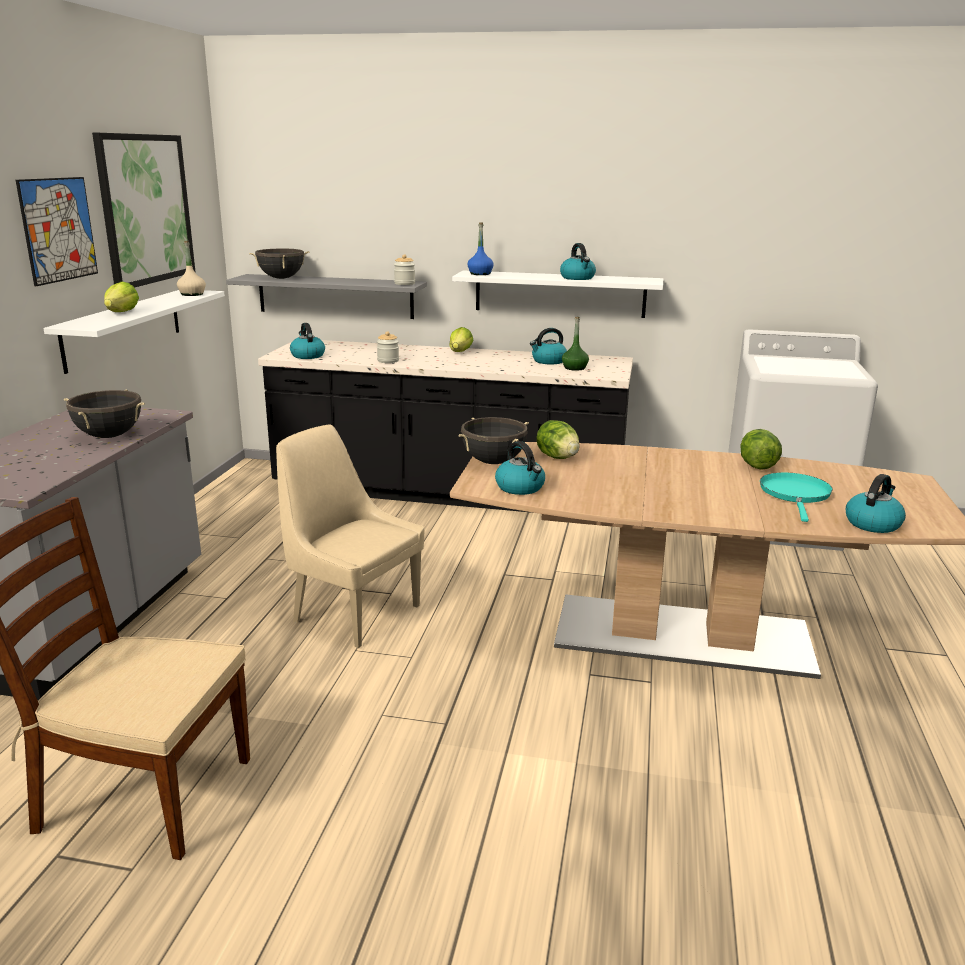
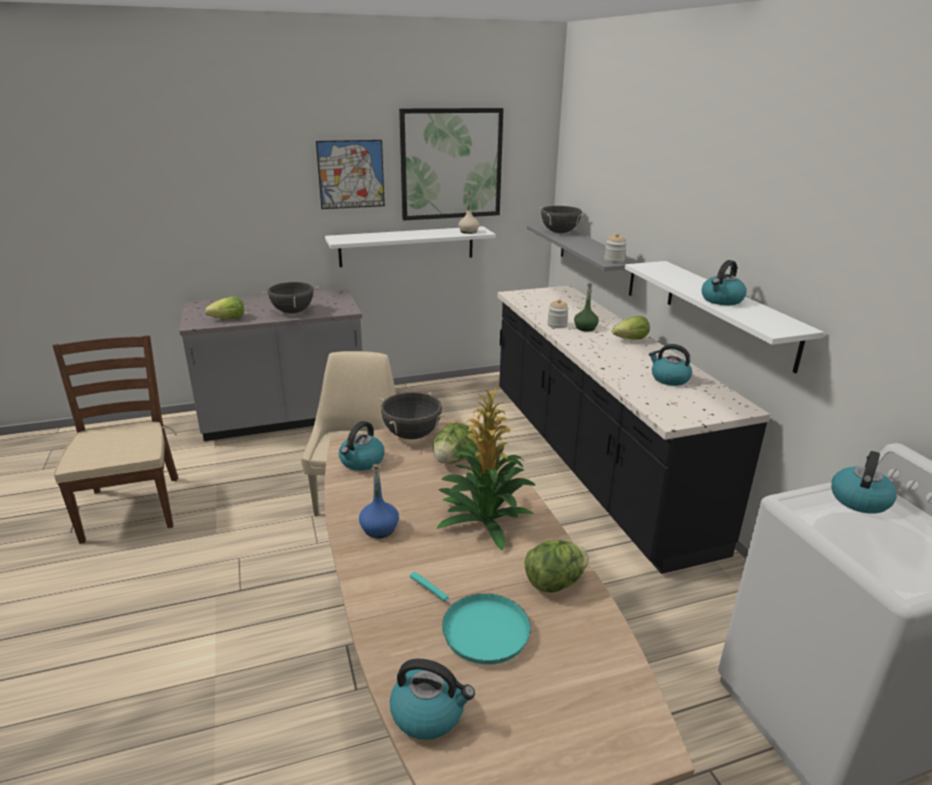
camera: 60 degrees right, 5 degrees up
(122, 312) = (386, 235): lettuce -> lettuce (228, 319)
(307, 355) = (527, 300): kettle -> kettle (859, 499)
(480, 274) = (657, 268): blue bottle -> blue bottle (379, 529)
(574, 368) = (666, 395): green bottle -> green bottle (585, 328)
(661, 466) = (485, 519): none -> potted plant
(795, 494) = (479, 629): turquoise frying pan -> turquoise frying pan turned 60 degrees clockwise

